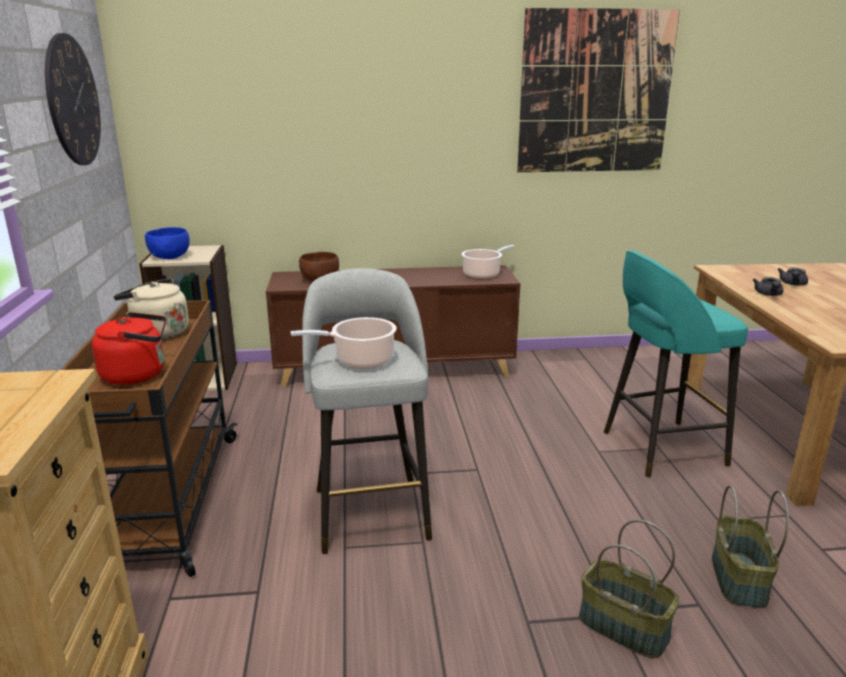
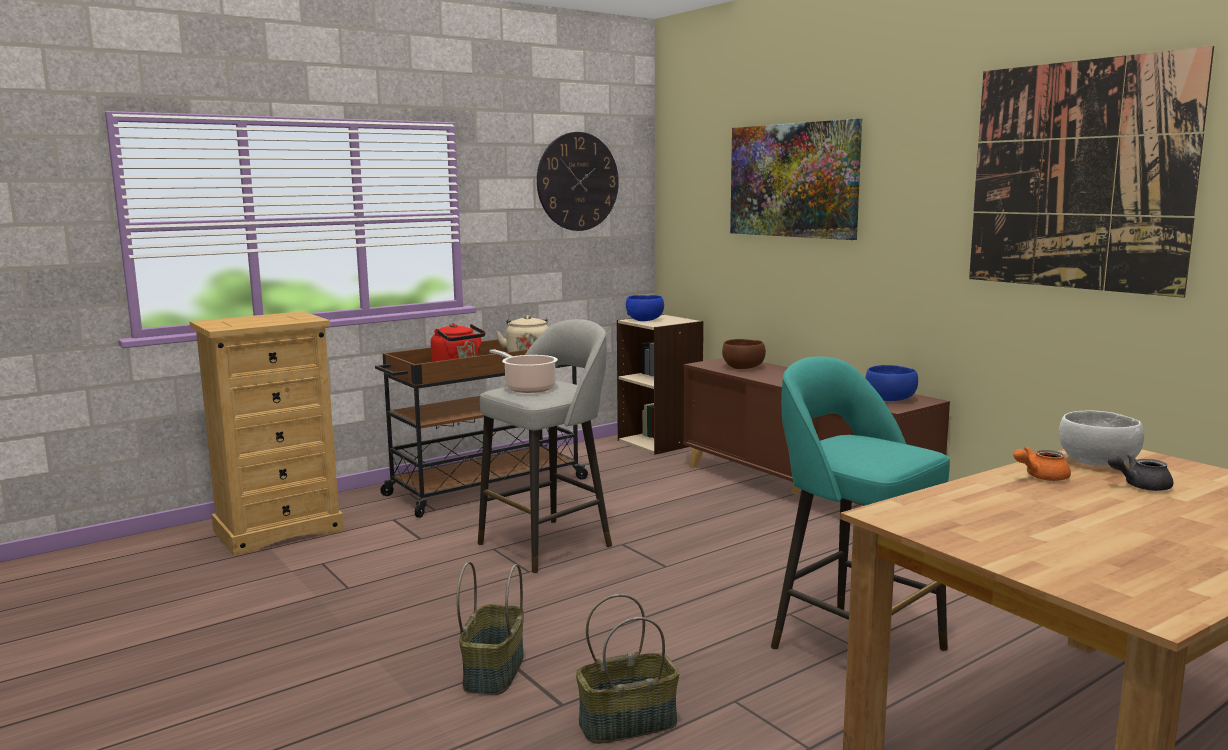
camera: 60 degrees right, 10 degrees down
(331, 95) = (793, 180): none -> picture
(483, 274) = (891, 399): cooking pot -> blue bowl
(744, 278) = (1098, 463): none -> white bowl
(768, 294) = (1040, 477): grey teapot -> orange teapot

